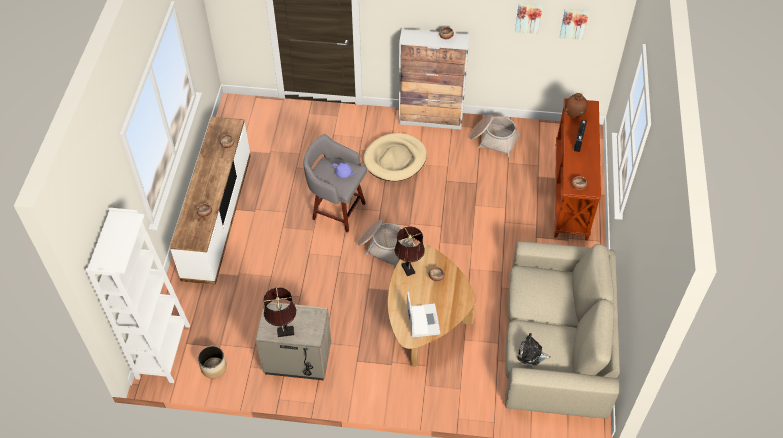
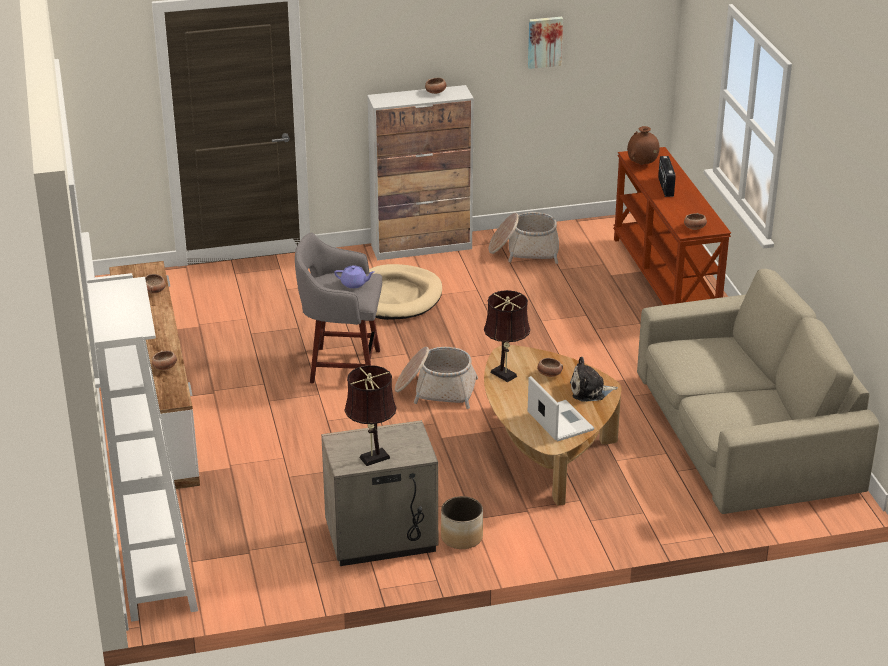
camera: 20 degrees left, 20 degrees down
(213, 367) = (253, 578): planter -> planter (461, 537)
(531, 354) = (734, 422): plush toy -> plush toy (590, 391)
(574, 23) = (606, 40): picture -> none

